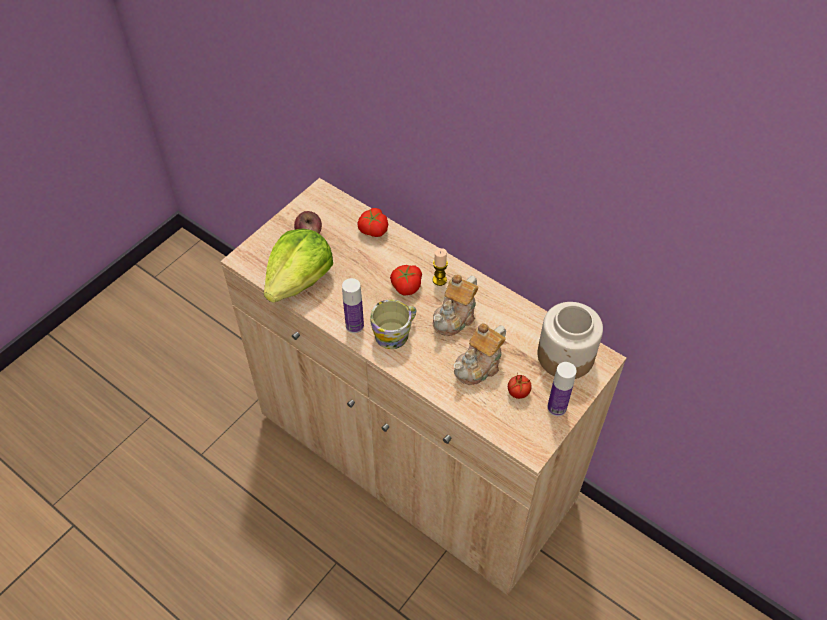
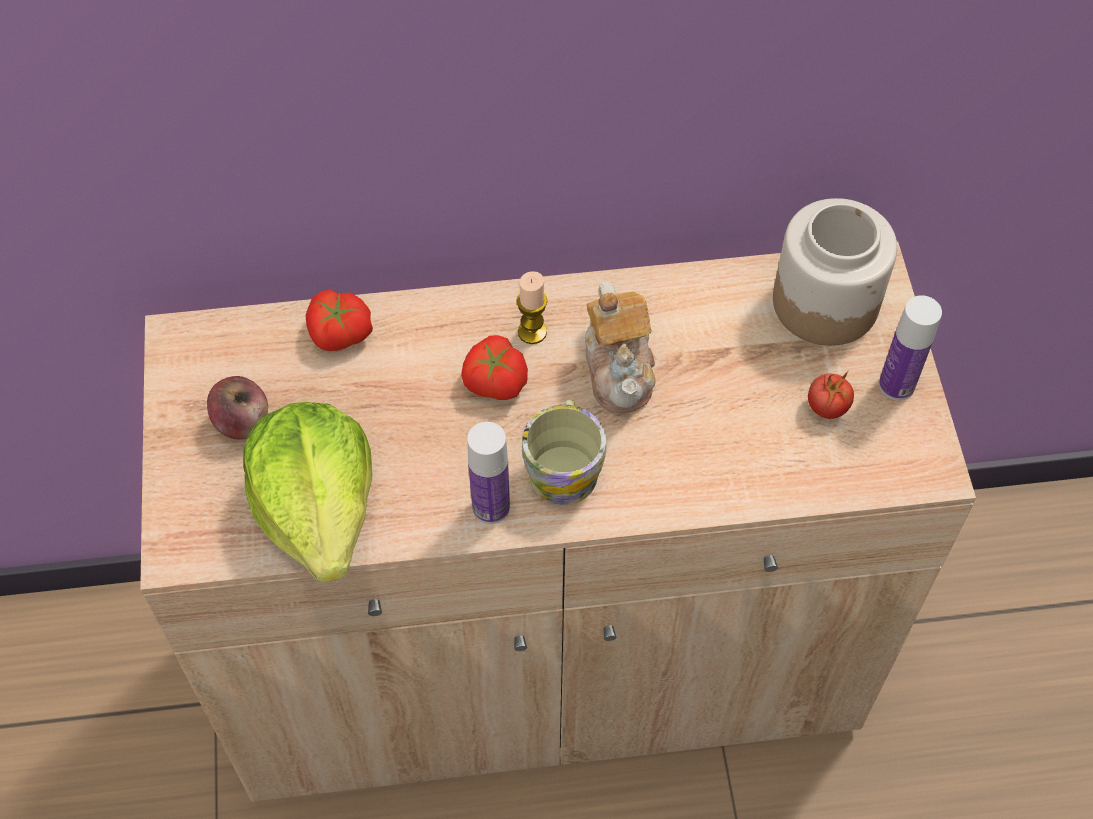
camera: 45 degrees left, 5 degrees up
(479, 365) = (734, 413): teapot -> none

